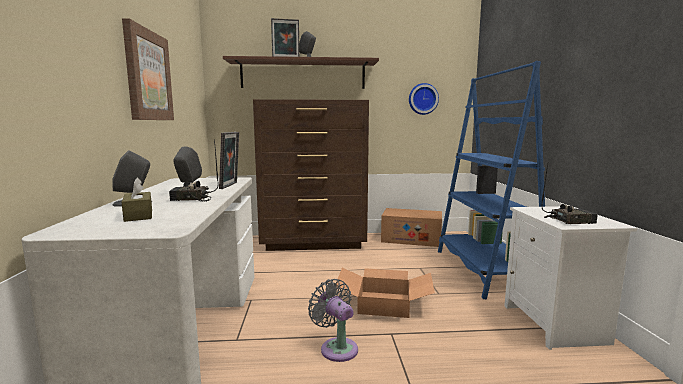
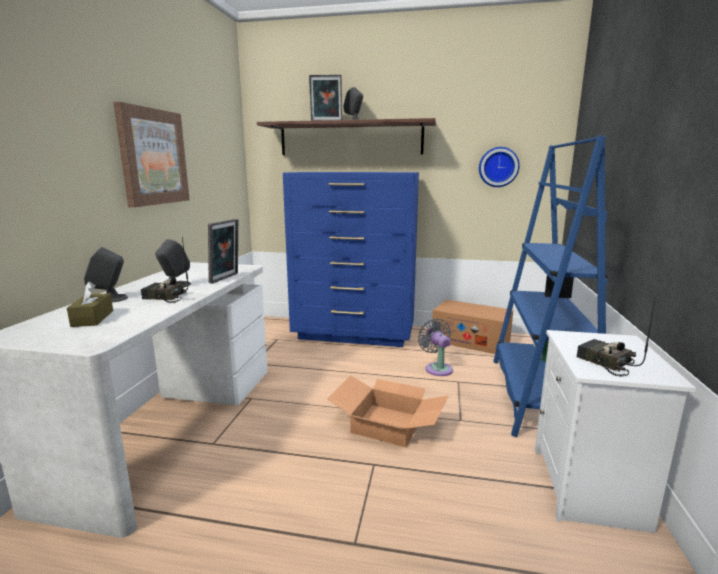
camera: 15 degrees right, 5 degrees up
(314, 243) = (354, 334): brown dresser -> blue dresser
(337, 347) = (305, 471): grey fan -> grey fan (437, 368)
(569, 220) = (604, 363): radio -> radio turned 135 degrees counterclockwise

